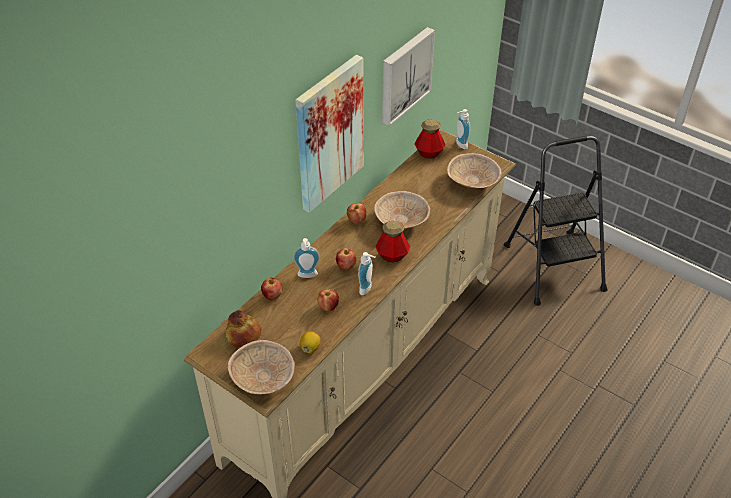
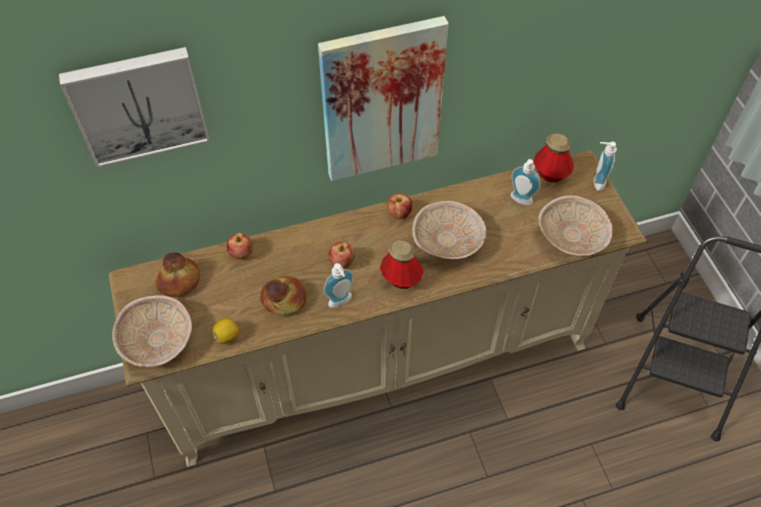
camera: 35 degrees right, 10 degrees up
(307, 276) = (294, 251): soap dispenser -> soap dispenser (520, 201)
(328, 307) = (284, 300): apple -> bread
(404, 75) = (539, 66): picture -> picture (138, 104)

